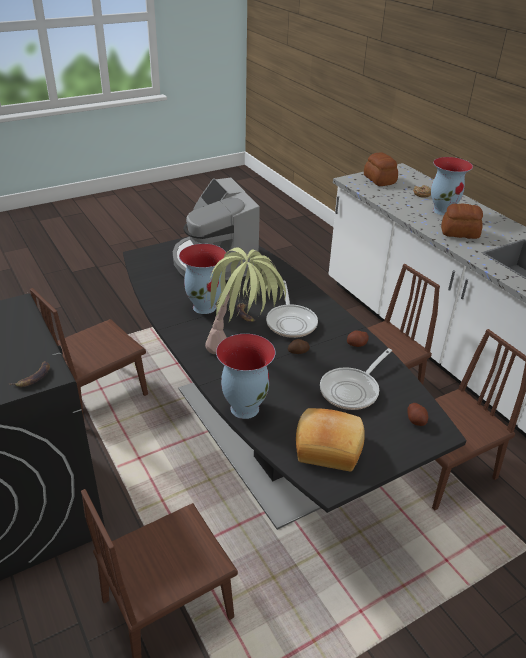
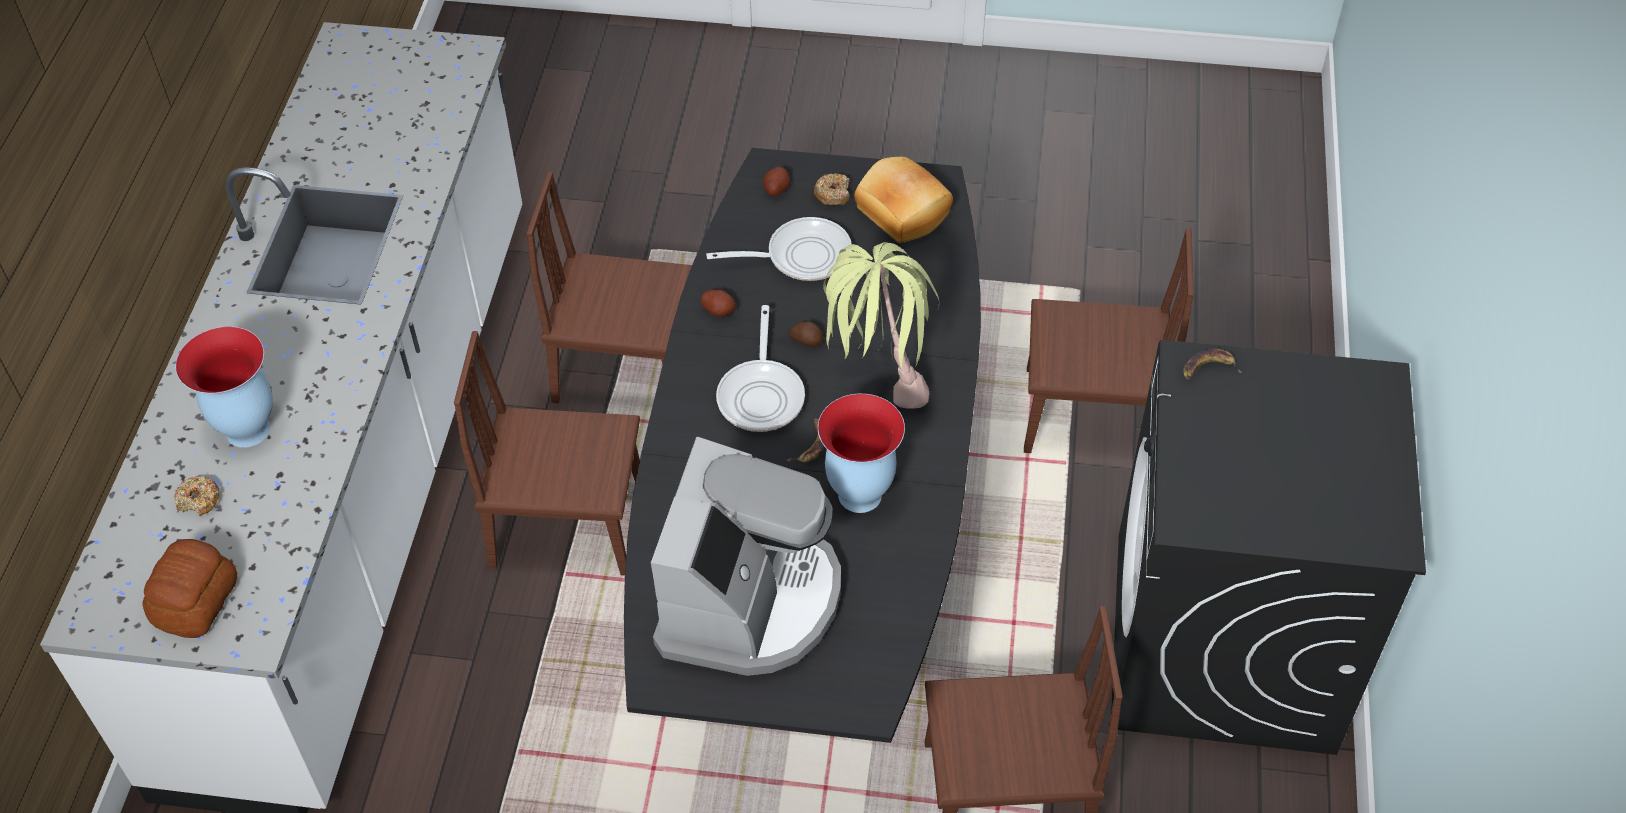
camera: 140 degrees left, 15 degrees up
(244, 407) = (949, 301): vase -> none
(291, 322) = (762, 394): frying pan -> frying pan turned 150 degrees clockwise
(382, 436) = (833, 194): none -> donut
(459, 232) = (317, 362): bread -> none

